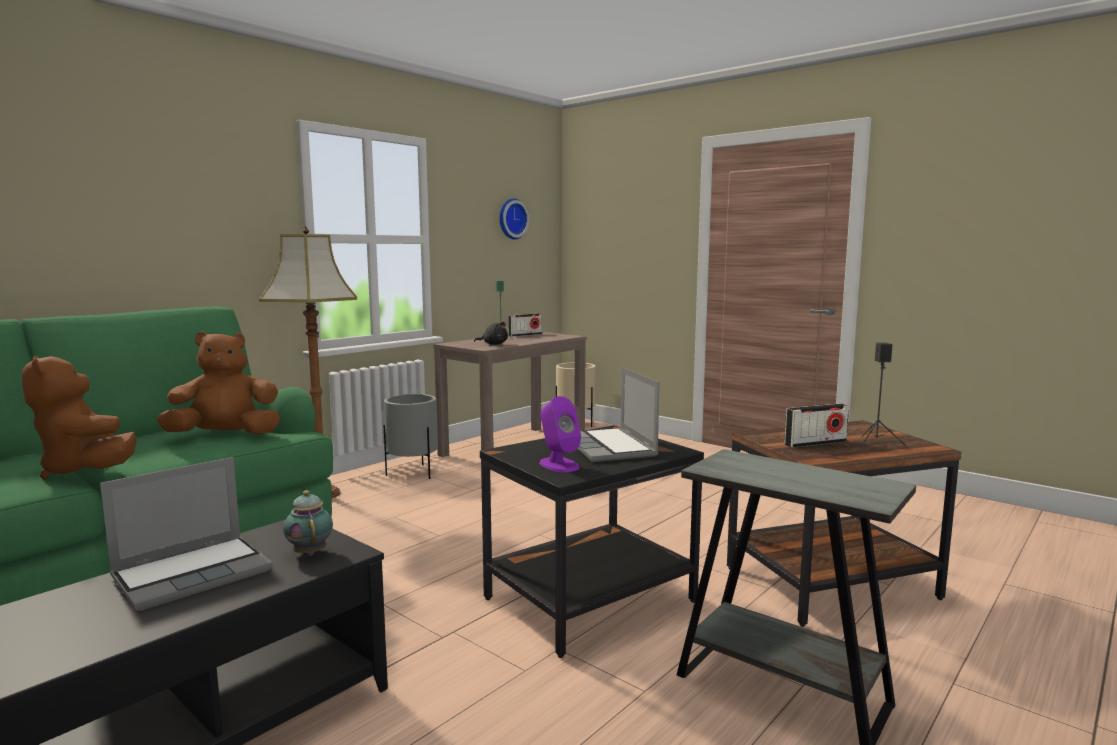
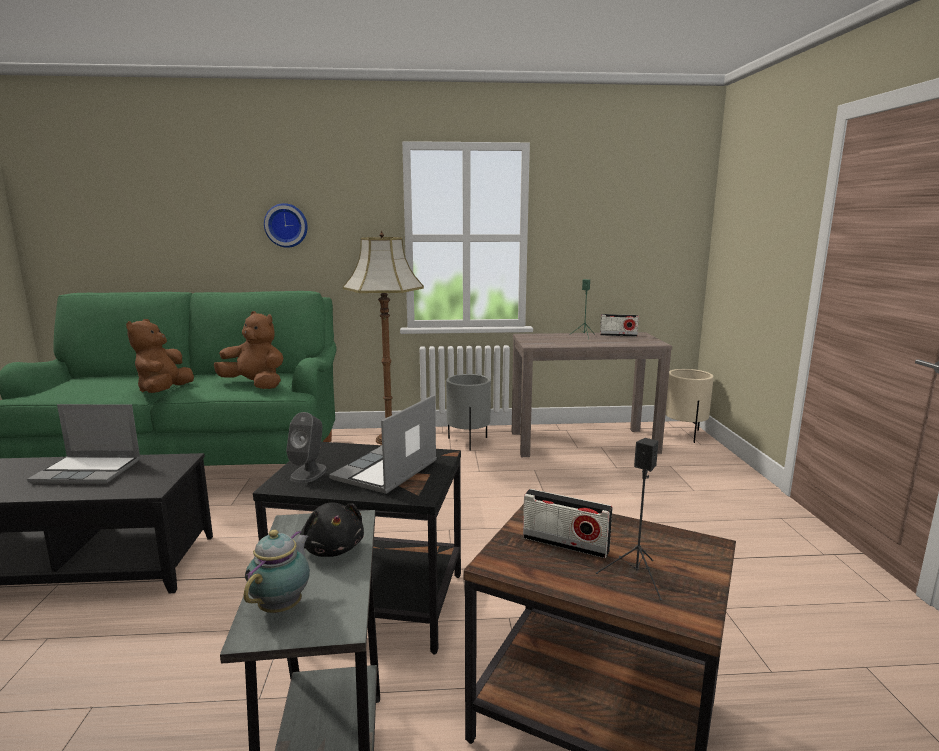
camera: 45 degrees right, 5 degrees up
(310, 552) = (143, 480): teapot -> teapot (283, 606)
(493, 344) = (553, 342): black plush toy -> black plush toy (333, 548)
(511, 219) = (635, 214): wall clock -> wall clock (286, 225)
(558, 465) = (309, 473): purple speaker -> grey speaker

